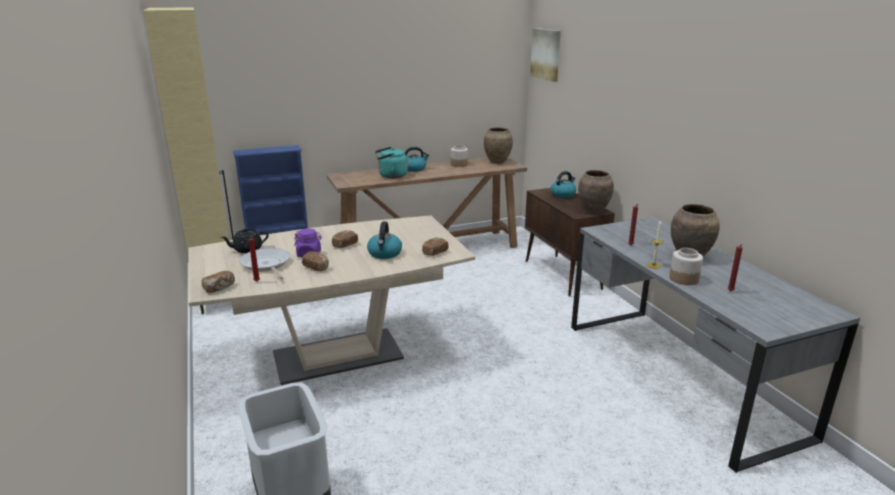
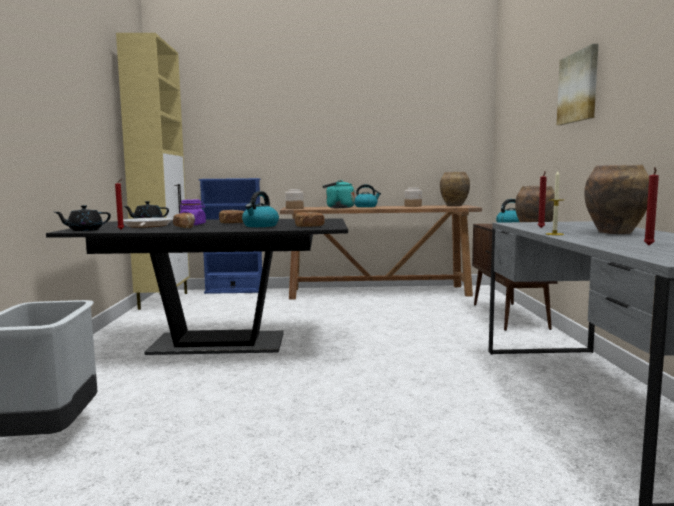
camera: 20 degrees right, 15 degrees down
(219, 288) = (84, 230): bread -> black teapot
(338, 356) = (218, 344): beige dining table -> black dining table
(546, 54) = (505, 95): picture -> picture (579, 87)
(683, 279) = (585, 239): jar -> jar (294, 208)

